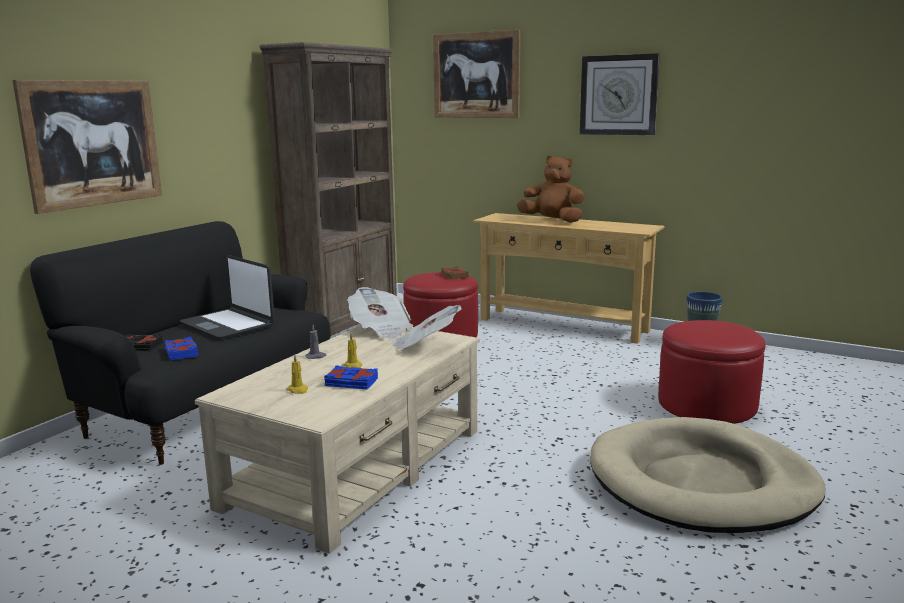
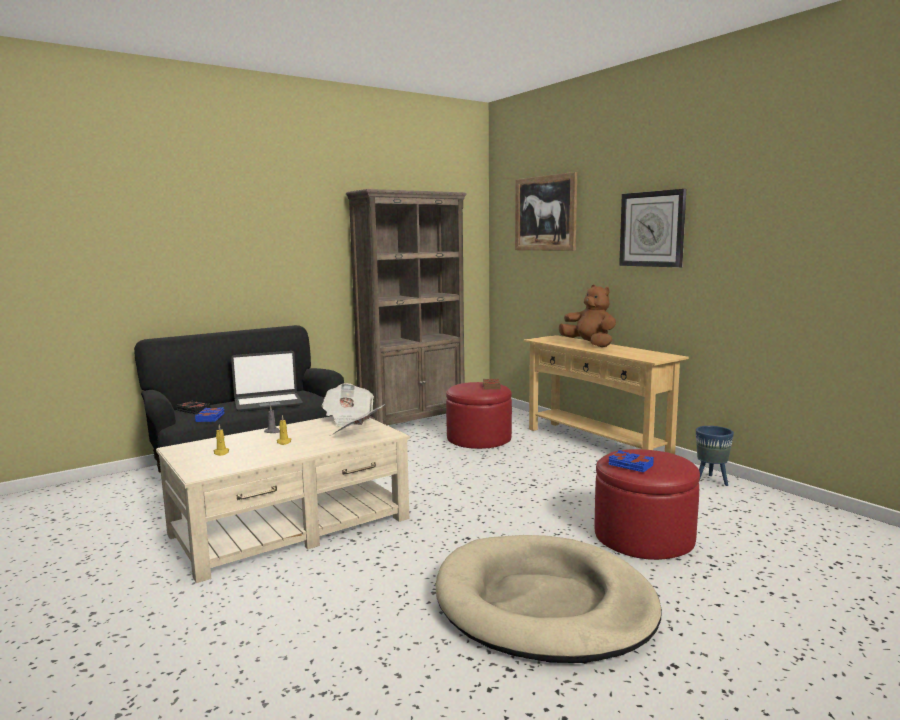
camera: 25 degrees right, 5 degrees down
(93, 143) = (194, 263): picture -> none
(228, 325) = (268, 403): laptop -> laptop turned 90 degrees counterclockwise
(351, 382) = (262, 453): blue book -> blue book (630, 465)

